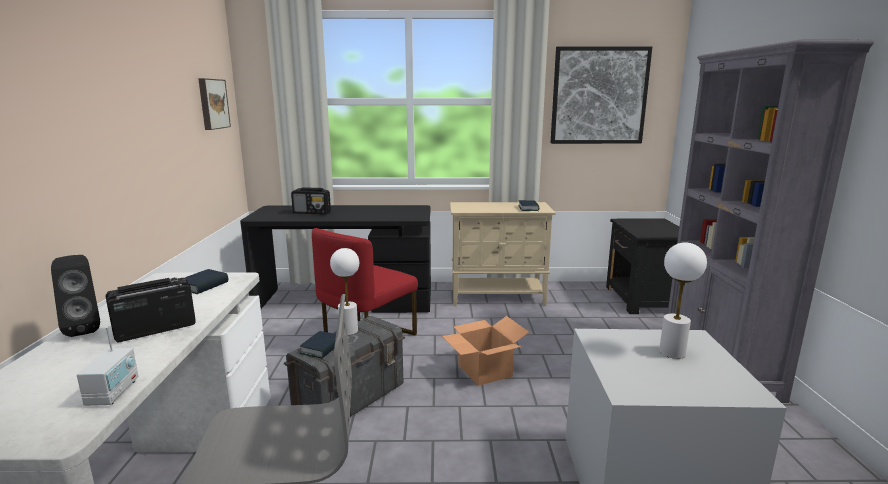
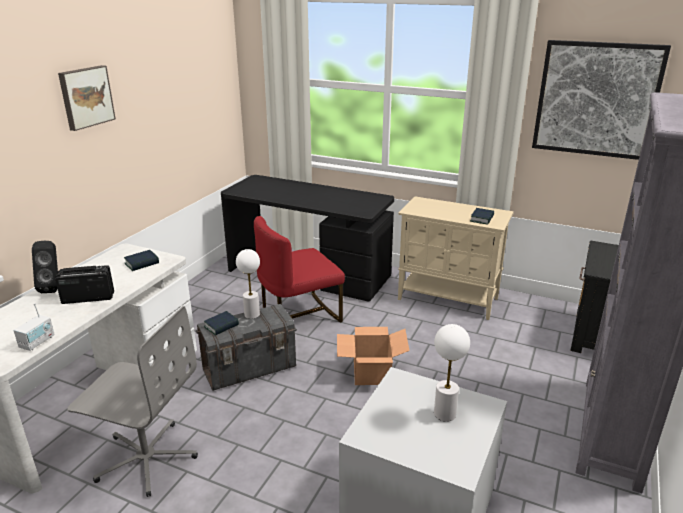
camera: 25 degrees right, 10 degrees up
(212, 104) = (207, 86): picture -> picture (86, 97)
(312, 213) = (282, 191): radio -> none

